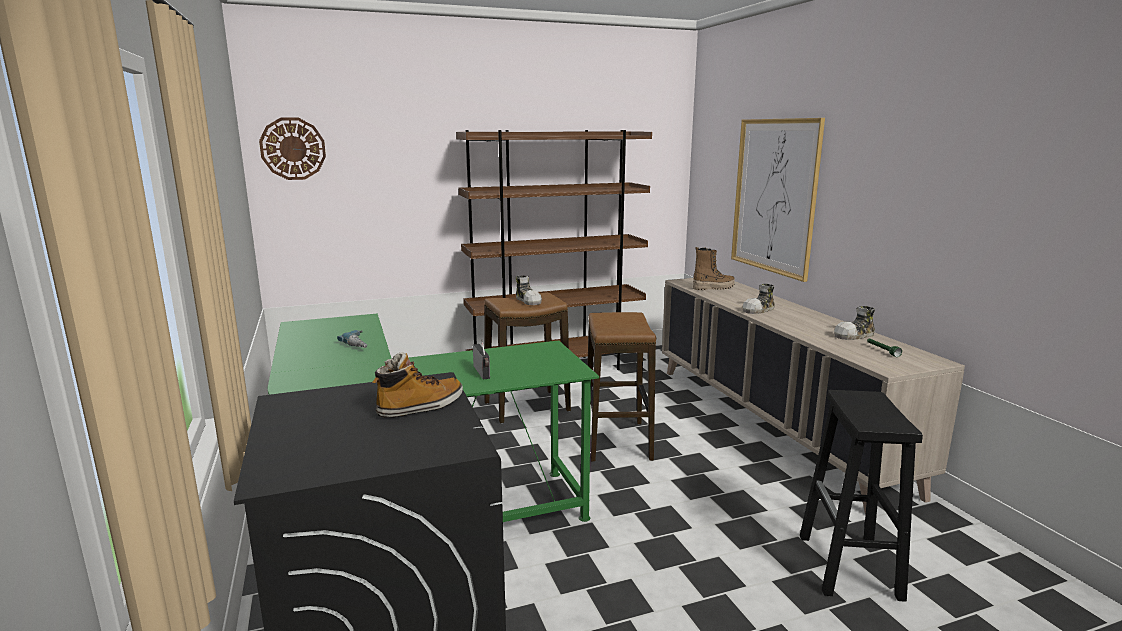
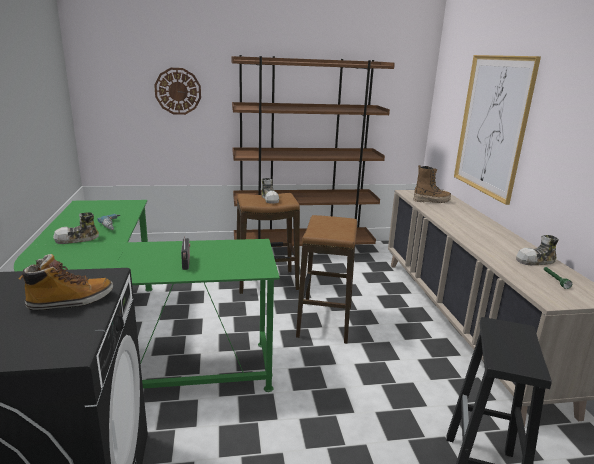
camera: 10 degrees right, 5 degrees up
(293, 148) = (103, 64): wall clock -> wall clock (178, 91)
(759, 310) = (460, 226): shoe -> shoe (77, 239)

